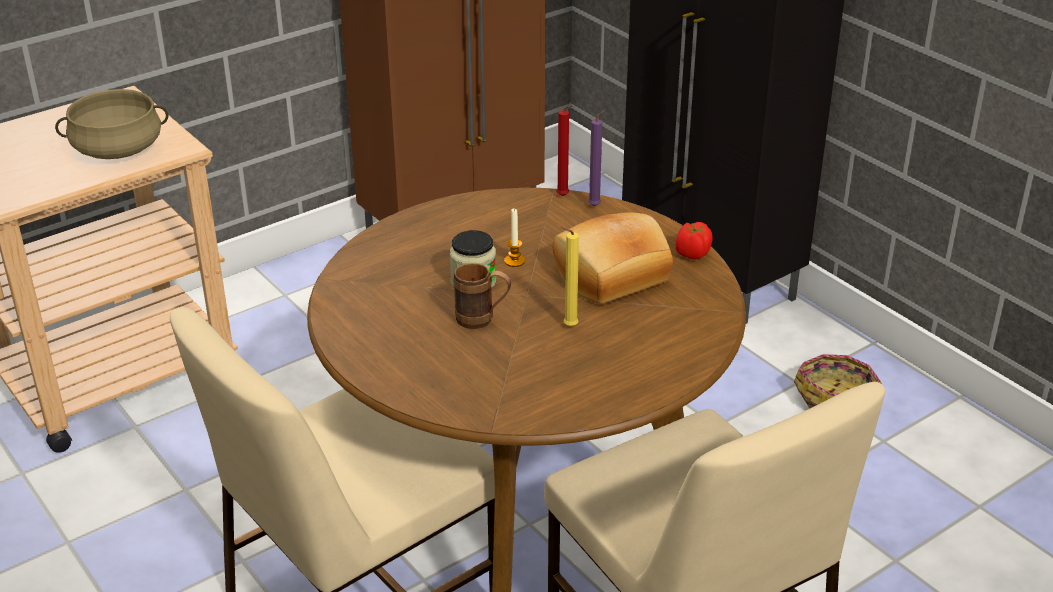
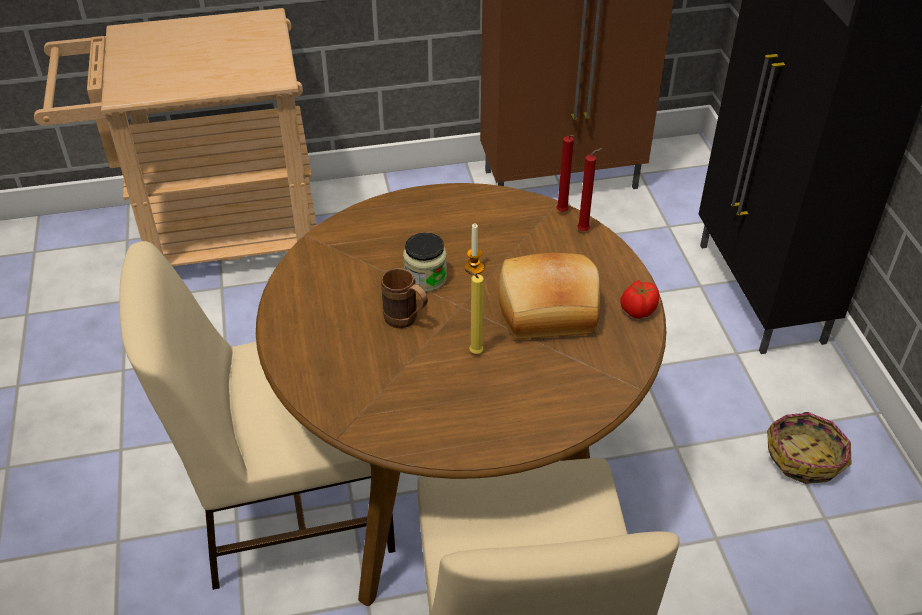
camera: 25 degrees right, 10 degrees up
(117, 150) = (228, 68): beige cooking pot -> none
(596, 205) = (585, 231): purple candle -> red candle

